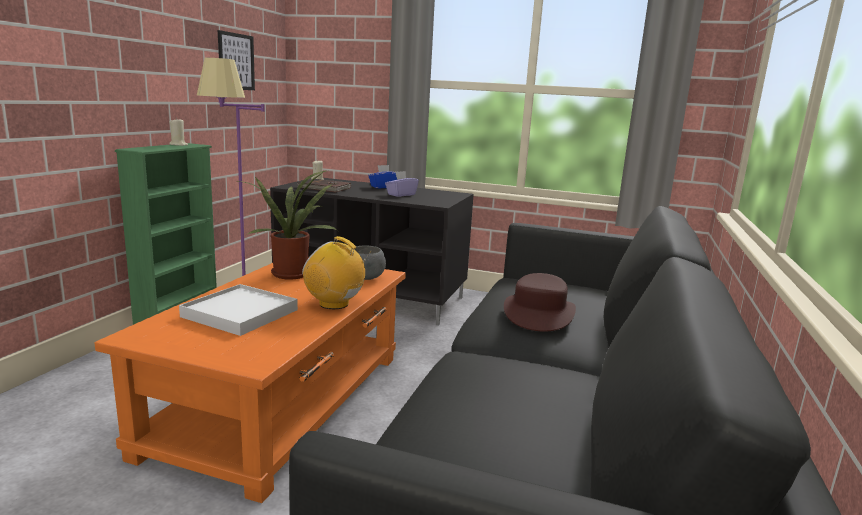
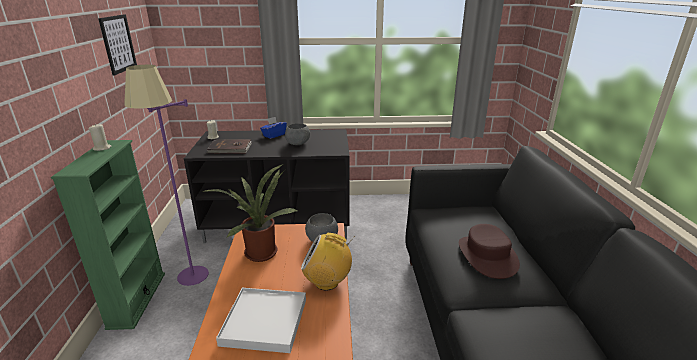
camera: 20 degrees left, 10 degrees up
(401, 194) = (298, 144): purple tissue box -> grey bowl

